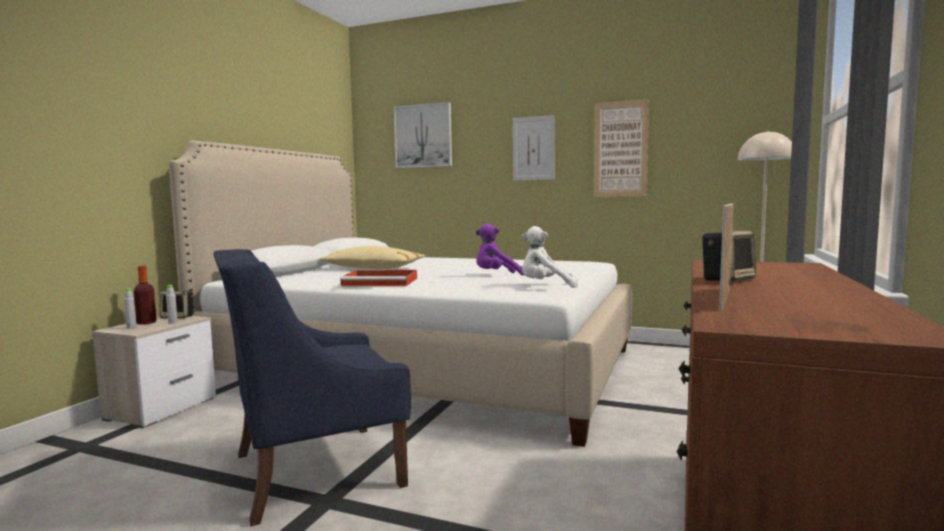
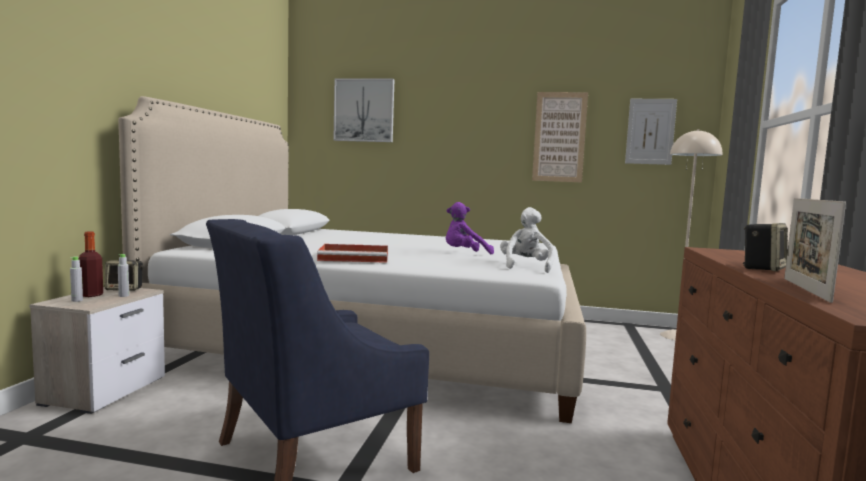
camera: 10 degrees left, 0 degrees up
(373, 268) = (327, 242): beige pillow -> none
(533, 148) = (476, 130): picture -> picture (650, 131)
(545, 287) = (526, 267): white plush toy -> white plush toy turned 105 degrees clockwise

